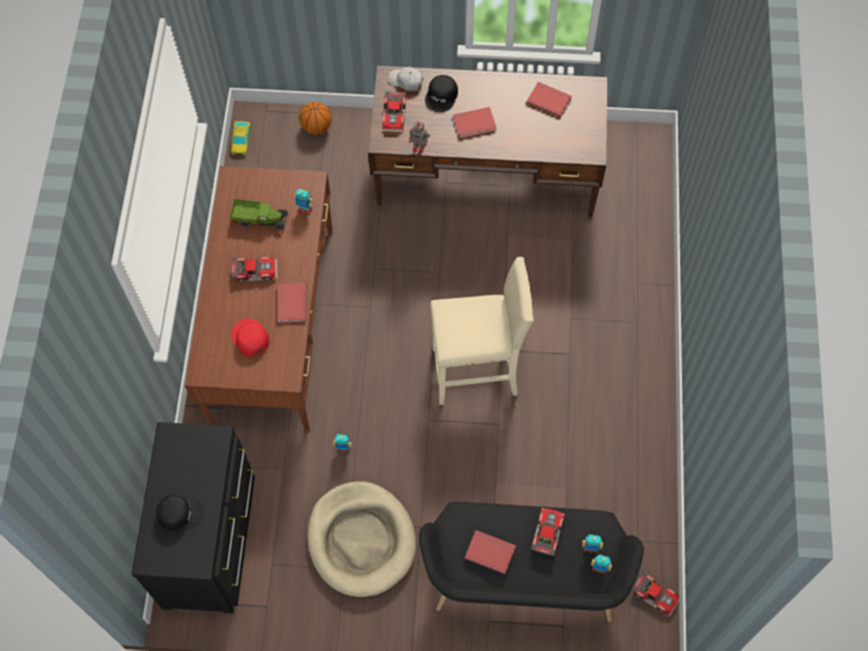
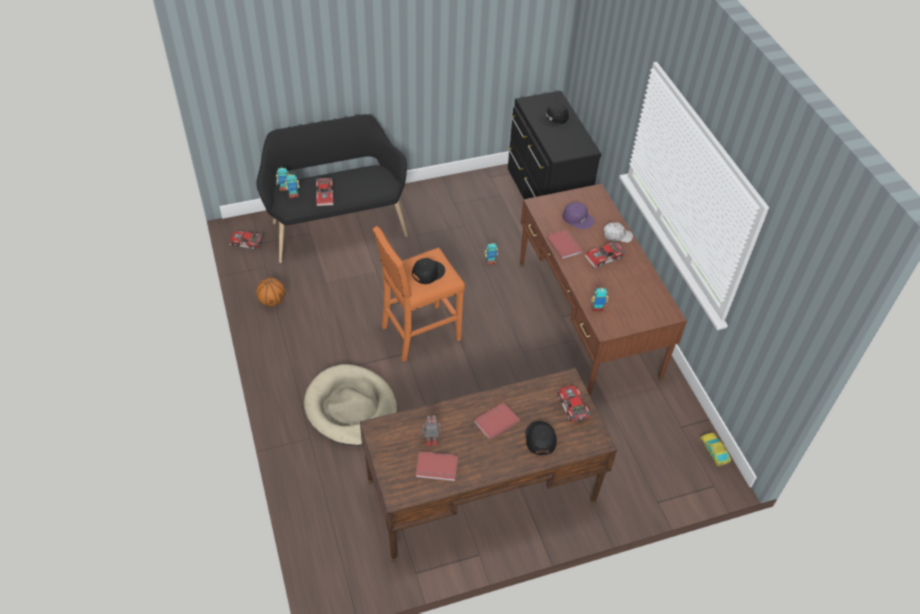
camera: 155 degrees right, 15 degrees down
(250, 338) = (578, 218): red cap -> purple cap
(260, 218) = (626, 292): toy truck -> none
(317, 127) = (658, 485): basketball -> basketball (272, 301)
(361, 540) = (451, 219): beige dog bed -> beige dog bed (351, 408)
(406, 81) = (580, 442): white cap -> white cap (616, 235)
(420, 147) = (534, 385): toy robot -> toy robot (430, 440)
(468, 323) = (428, 272): none -> black cap
(477, 371) = (419, 333): beige stool -> orange stool
(490, 551) = (358, 178): red book -> none

